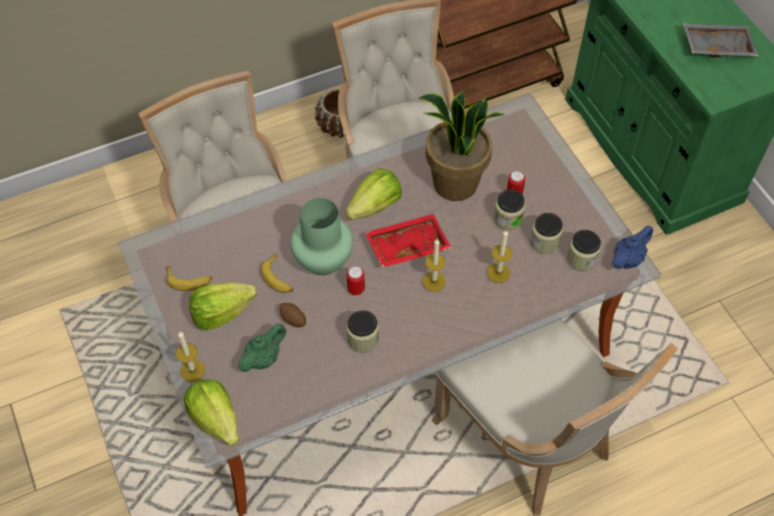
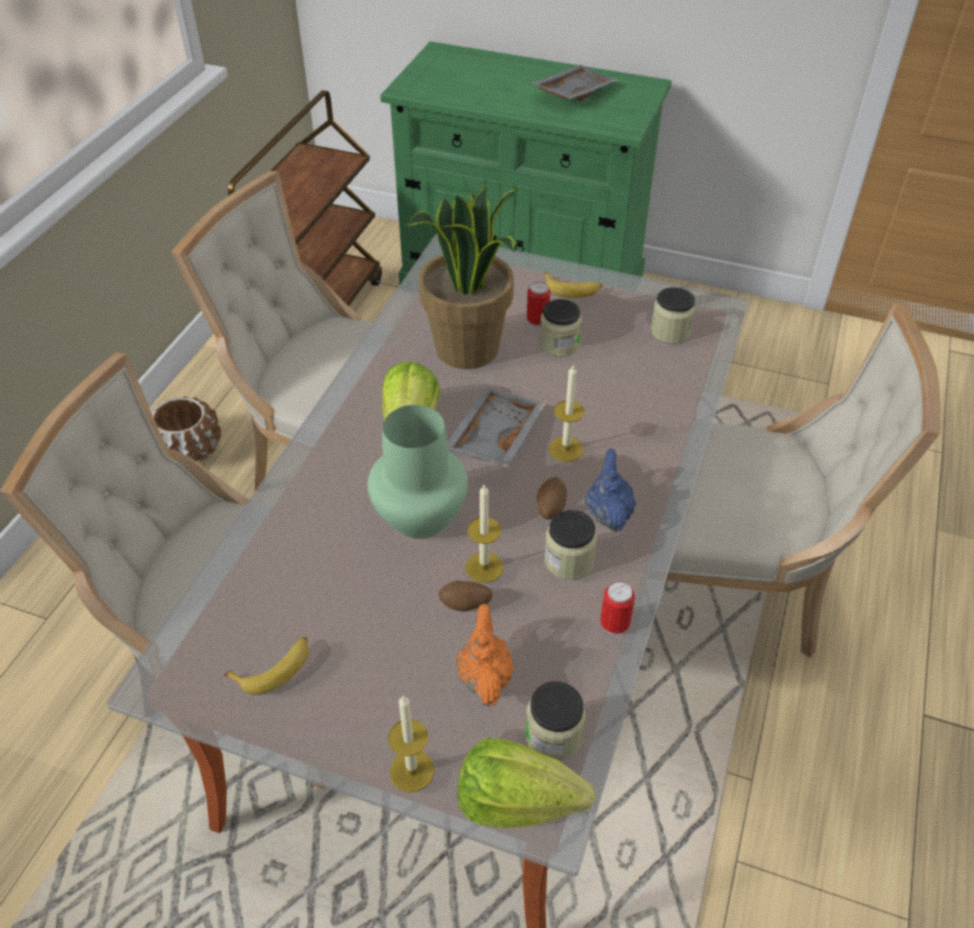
camera: 45 degrees left, 10 degrees down
(221, 313) = (366, 671): lettuce -> none
(263, 358) = (484, 676): green teapot -> orange teapot
(278, 278) = (390, 575): banana -> banana (572, 289)
(356, 289) = (495, 518): can -> can (614, 624)
(387, 306) = (550, 508): none -> potato
(407, 245) = (493, 436): red tray -> grey tray
(498, 273) = (616, 396): candle -> candle (484, 567)
(544, 241) = (619, 340): jar -> jar (553, 735)
(627, 259) = (707, 305): blue teapot -> blue teapot (608, 513)

